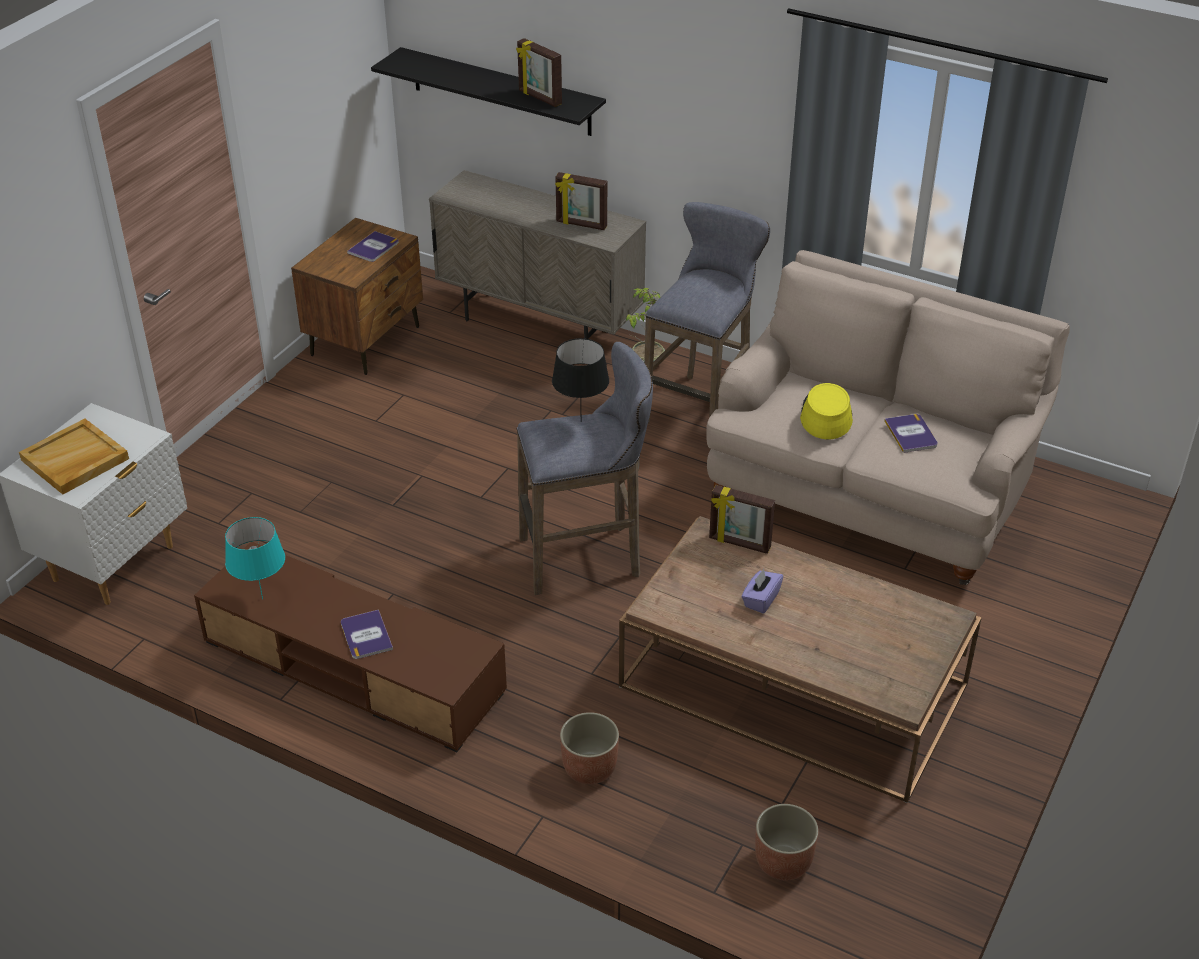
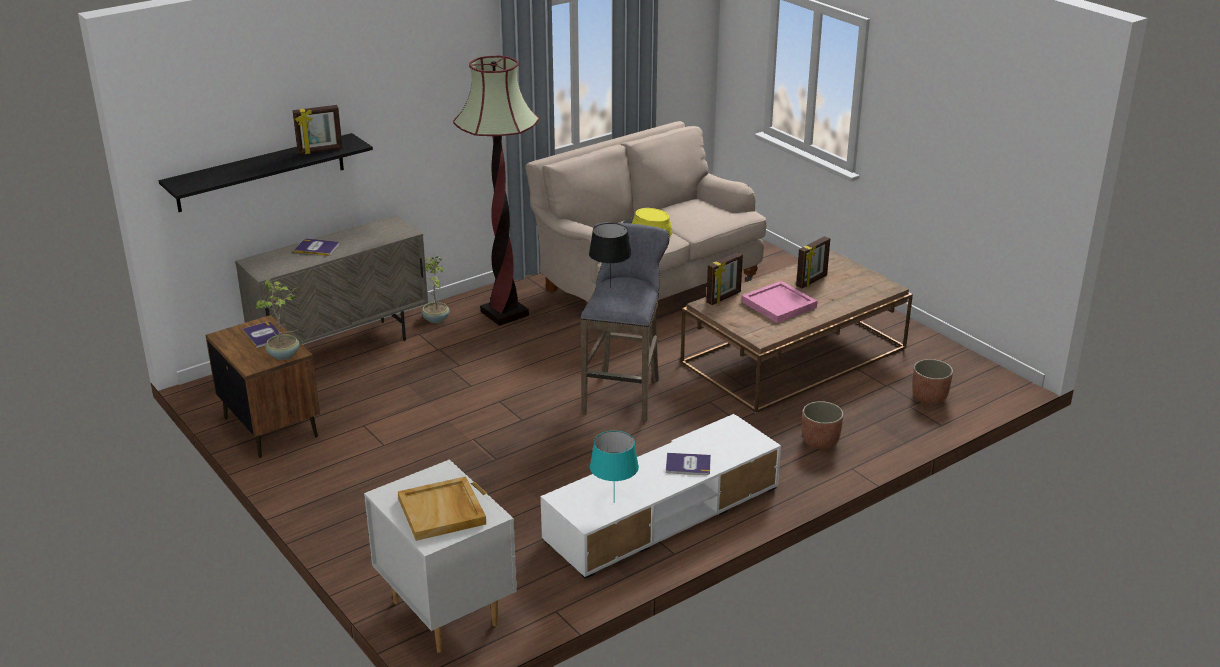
camera: 65 degrees left, 10 degrees down
(343, 273) = (284, 355): none -> potted plant
(353, 666) = (662, 513): brown tv stand -> white tv stand
(581, 225) = (373, 236): picture frame -> picture frame (812, 281)
(701, 406) = (504, 313): grey stool -> floor lamp
(761, 600) = (779, 304): purple tissue box -> pink tray
(911, 434) = (686, 213): book -> book (317, 248)

